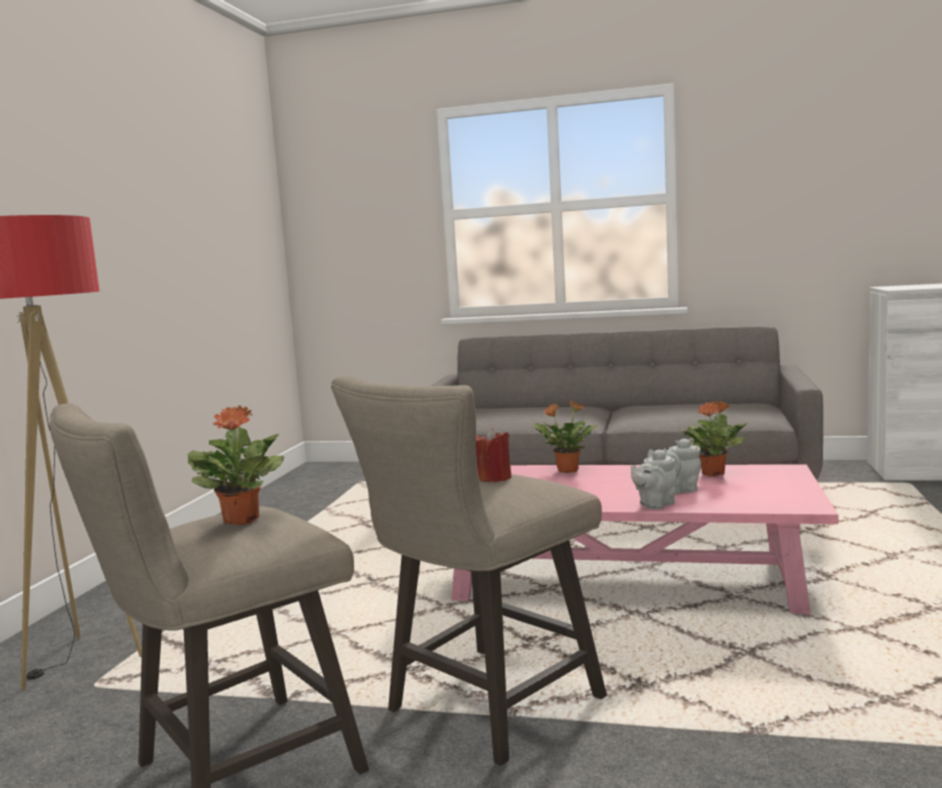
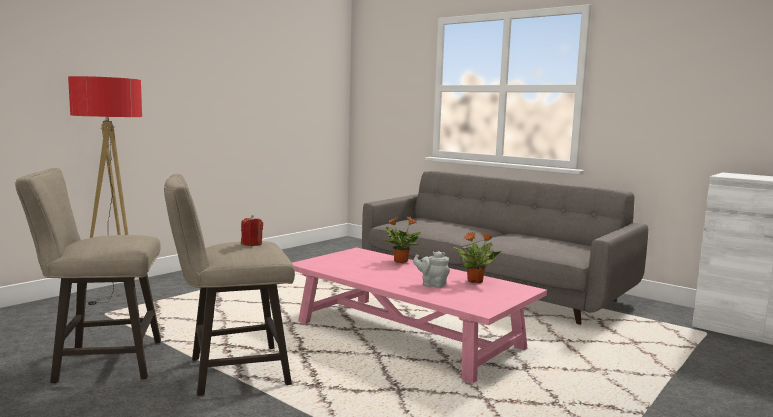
camera: 25 degrees right, 0 degrees up
(242, 519) = (117, 237): potted plant -> none
(654, 504) = (400, 288): grey teapot -> none

